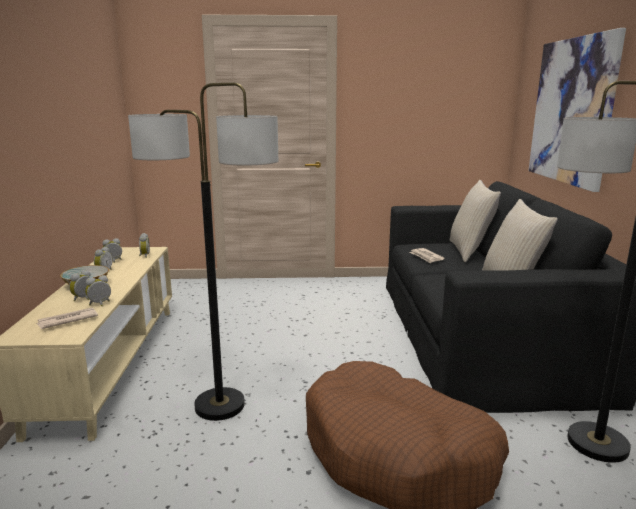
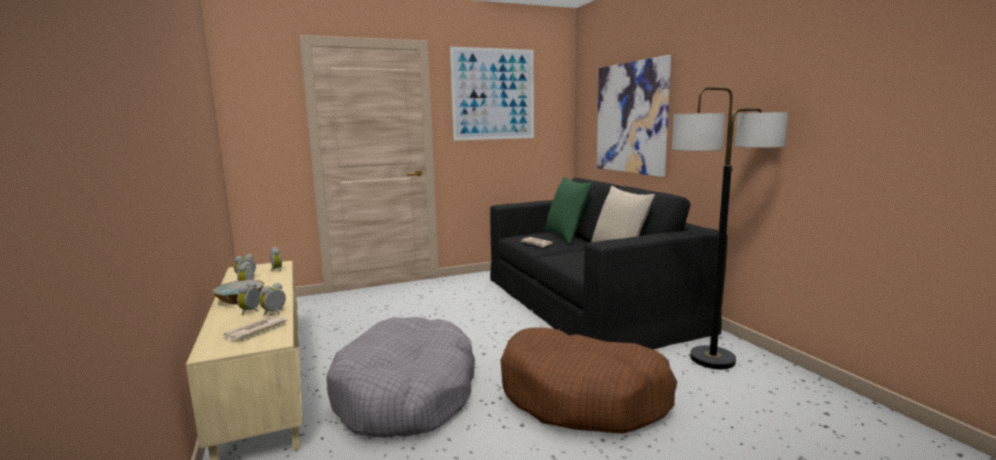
camera: 20 degrees left, 5 degrees down
(219, 405) = (406, 394): floor lamp -> grey dog bed
(411, 77) = (493, 94): none -> picture
(469, 251) = (566, 236): beige pillow -> green pillow

